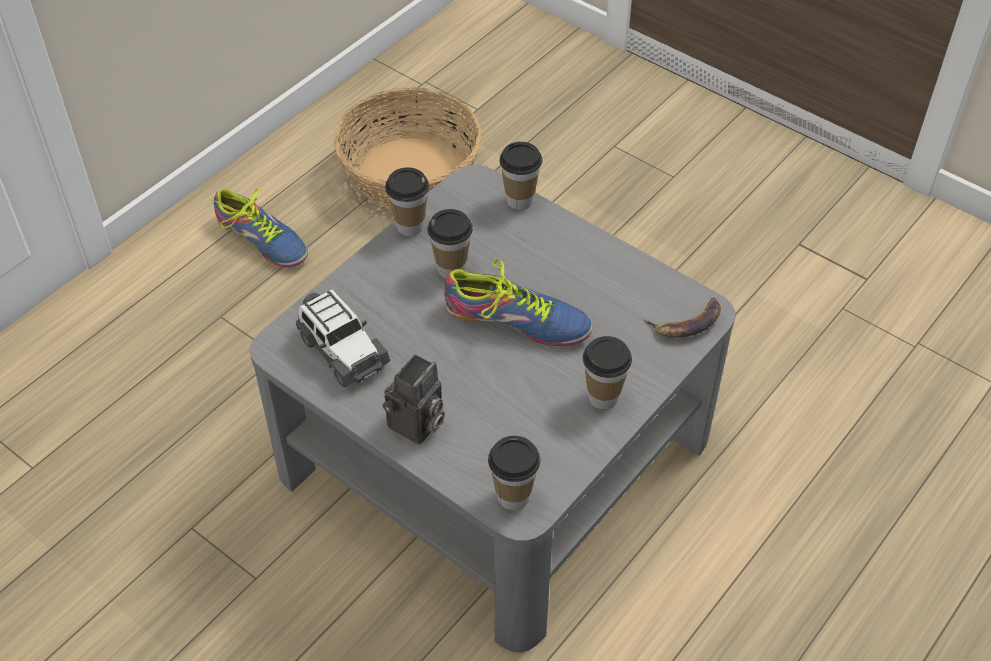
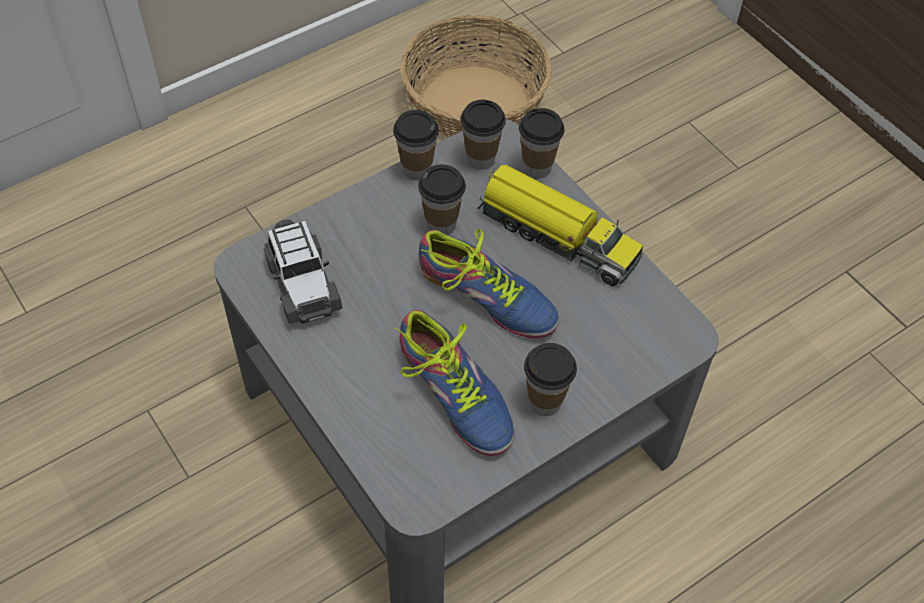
camera: 15 degrees right, 5 degrees up
(262, 239) = (310, 138): shoe -> shoe (456, 393)
(416, 426) = (345, 383): camera -> none
(513, 497) = (414, 485): cup -> cup (481, 159)
(559, 254) = (556, 236): none -> toy truck
(687, 323) = (663, 343): banana -> none

